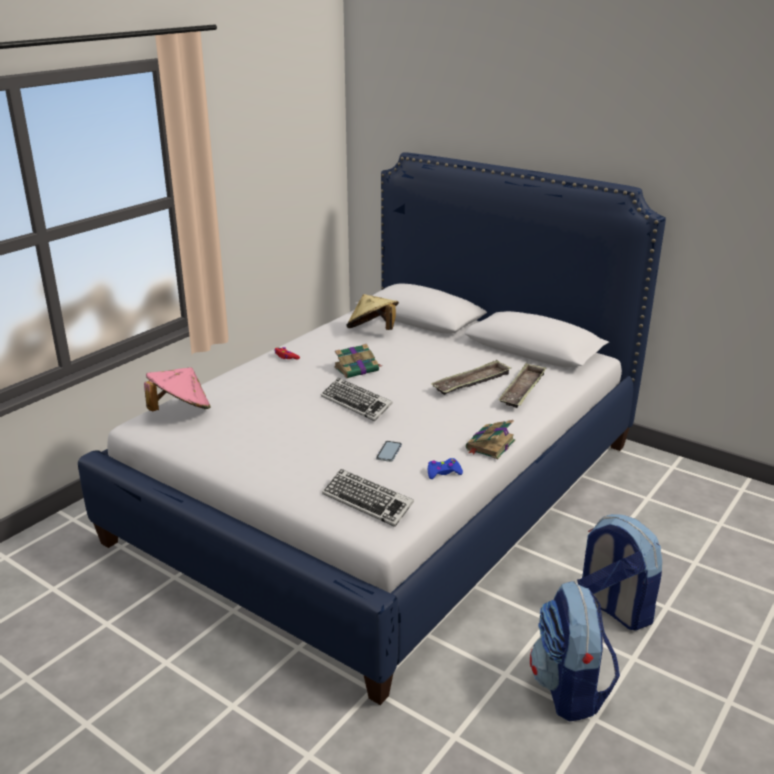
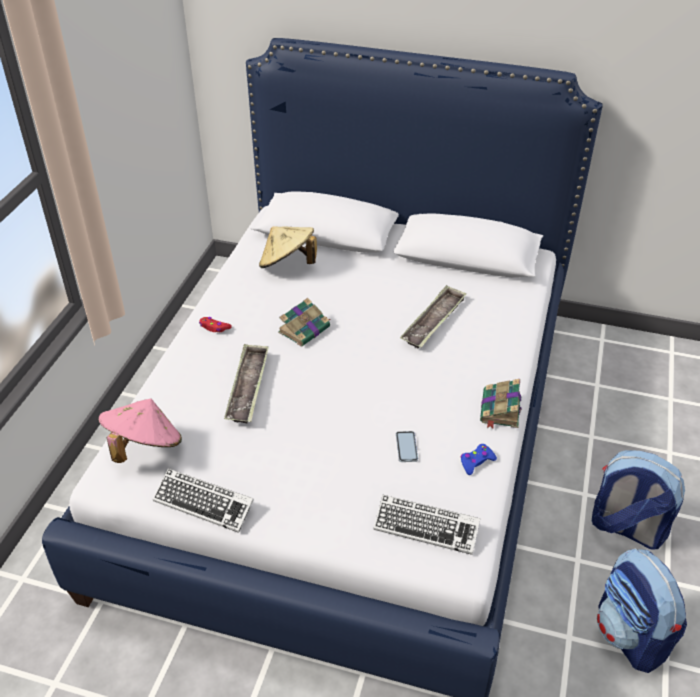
camera: 20 degrees left, 15 degrees up
(356, 403) = (334, 384): keyboard -> keyboard (204, 503)
(522, 390) = (489, 321): tray -> tray (248, 387)

